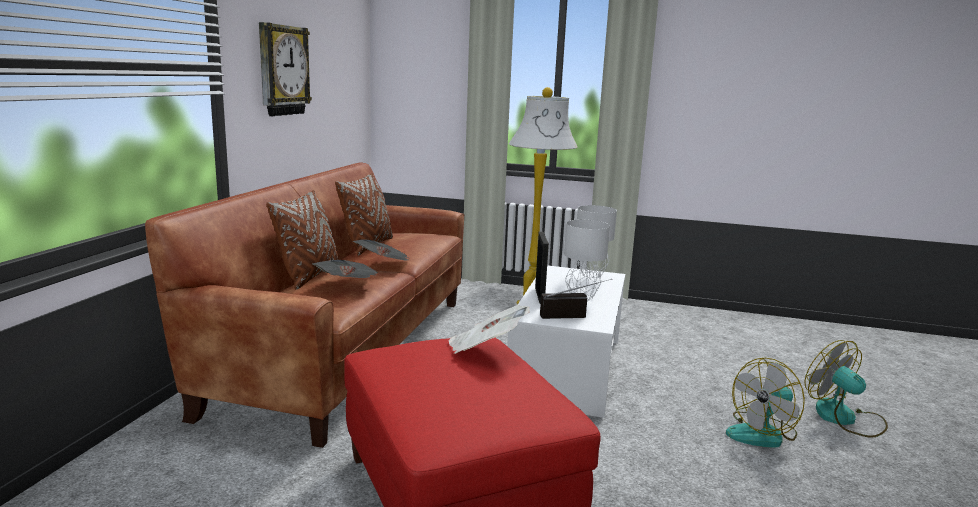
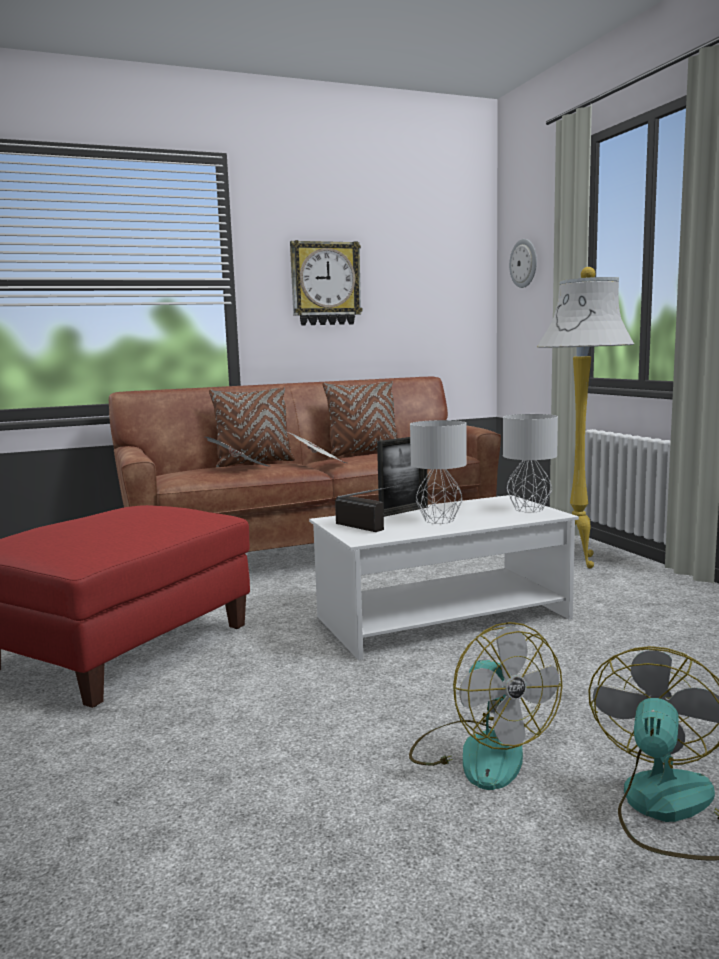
camera: 55 degrees right, 5 degrees down
(413, 61) = (524, 263): none -> wall clock
(485, 348) = (178, 516): newspaper -> none
(763, 433) = (480, 752): fan -> fan turned 135 degrees counterclockwise

